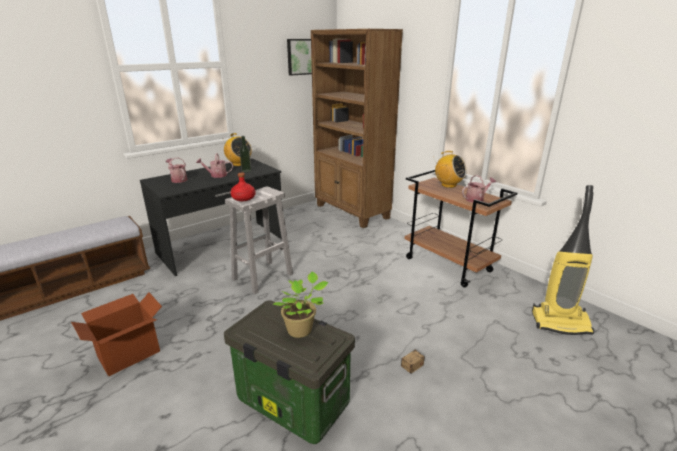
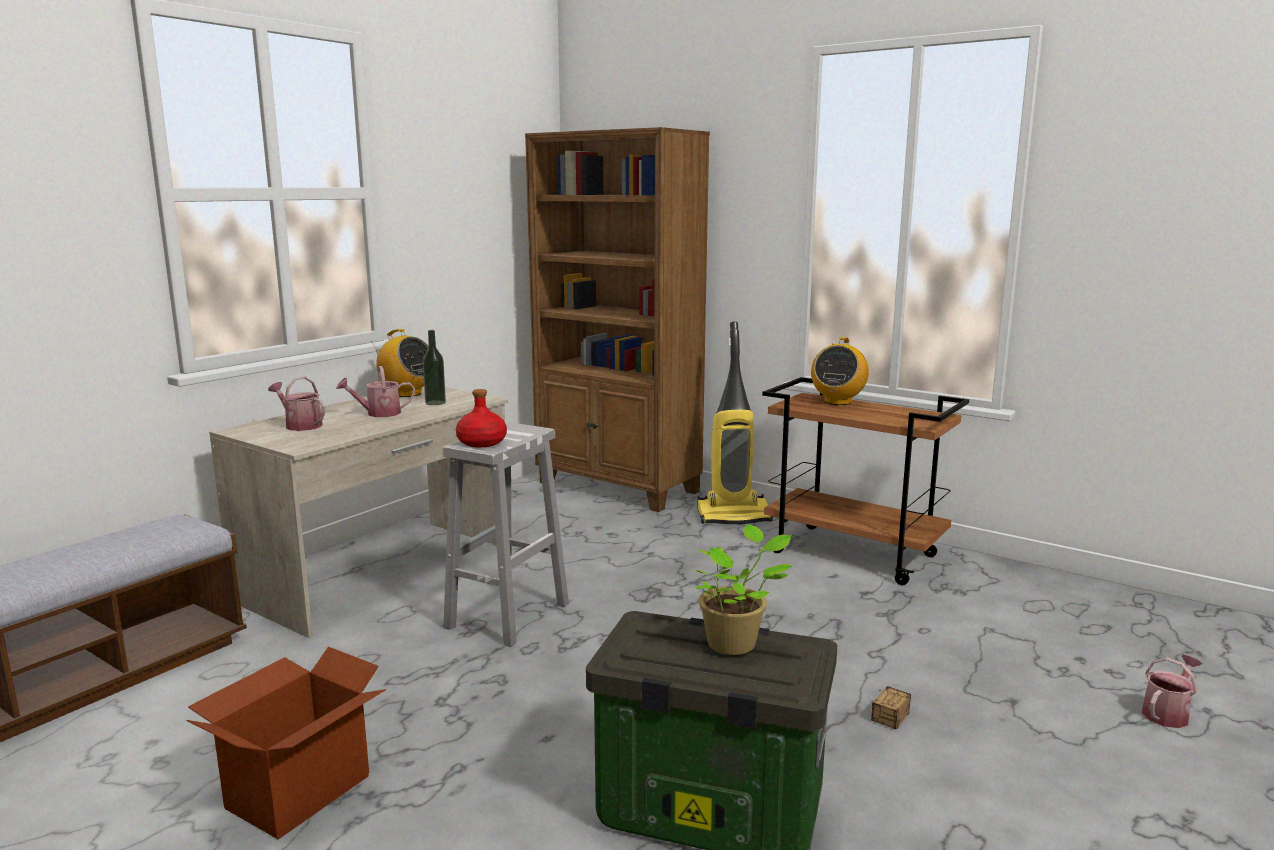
camera: 15 degrees left, 10 degrees down
(222, 246) = (381, 573): black desk -> beige desk
(301, 56) = (503, 184): picture -> none
(448, 185) = (837, 401): radio -> radio turned 90 degrees clockwise
(476, 199) = (903, 417): watering can -> watering can (1167, 713)
(560, 322) = (1090, 617): vacuum cleaner -> vacuum cleaner (734, 516)

